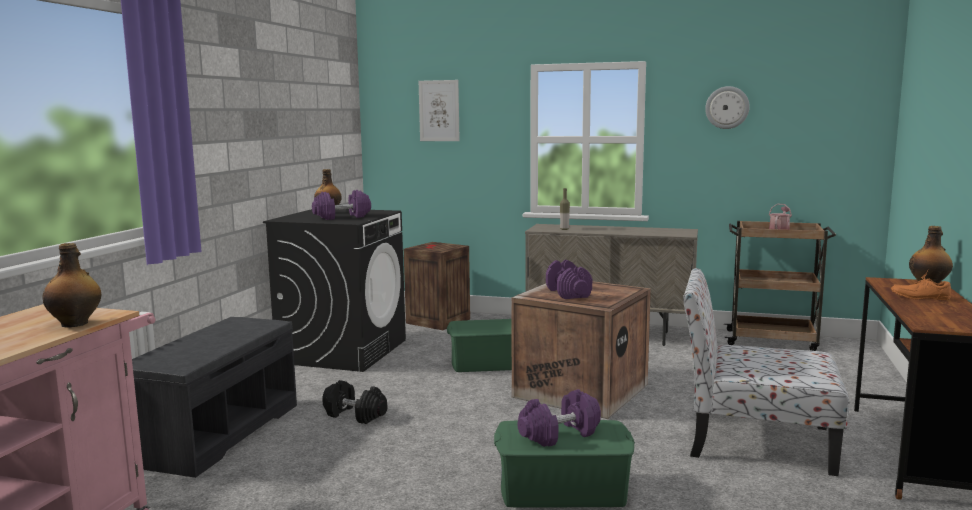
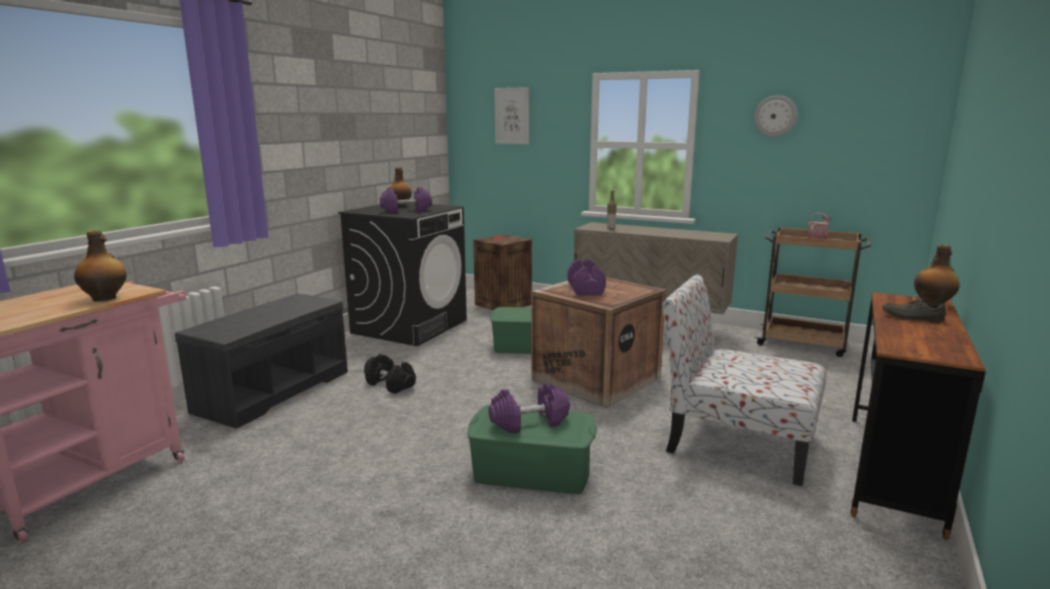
camera: 10 degrees right, 5 degrees up
(919, 297) = (912, 317): orange shoe -> grey shoe

